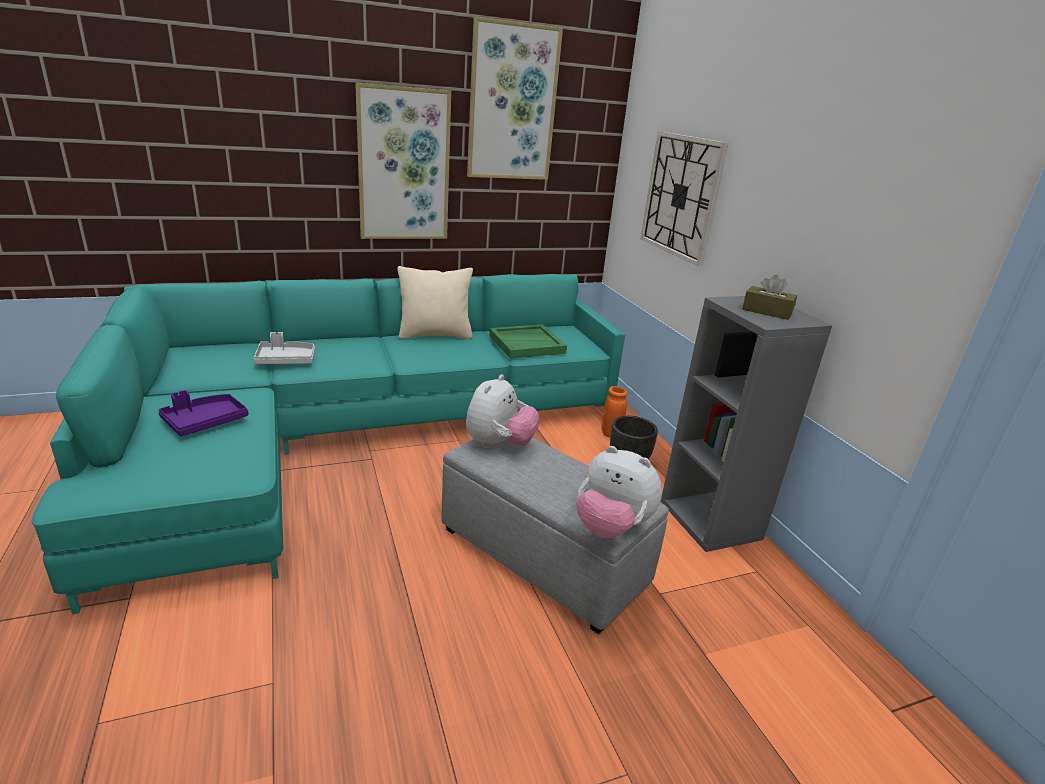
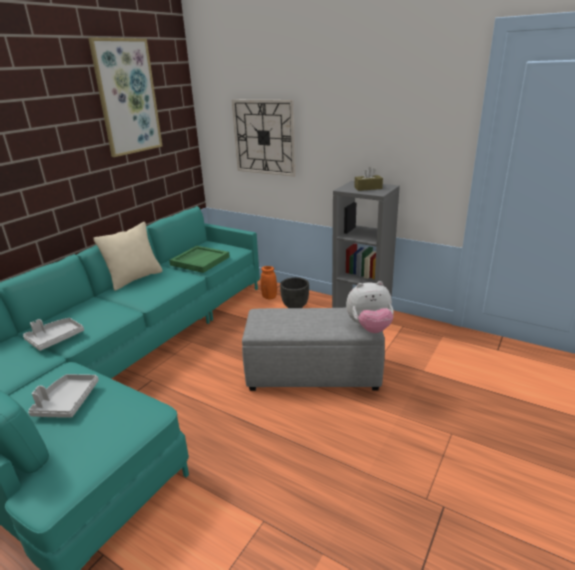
camera: 35 degrees left, 0 degrees up
(205, 422) = (67, 402): purple tray -> grey tray
(403, 165) = (67, 160): picture -> none
(499, 444) = (266, 319): plush toy -> none

